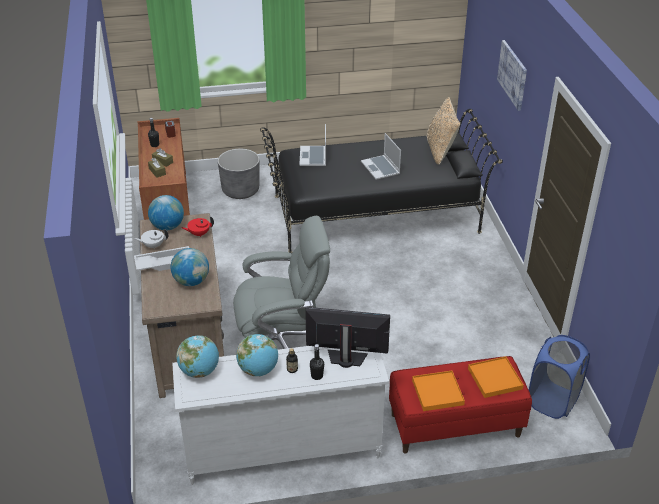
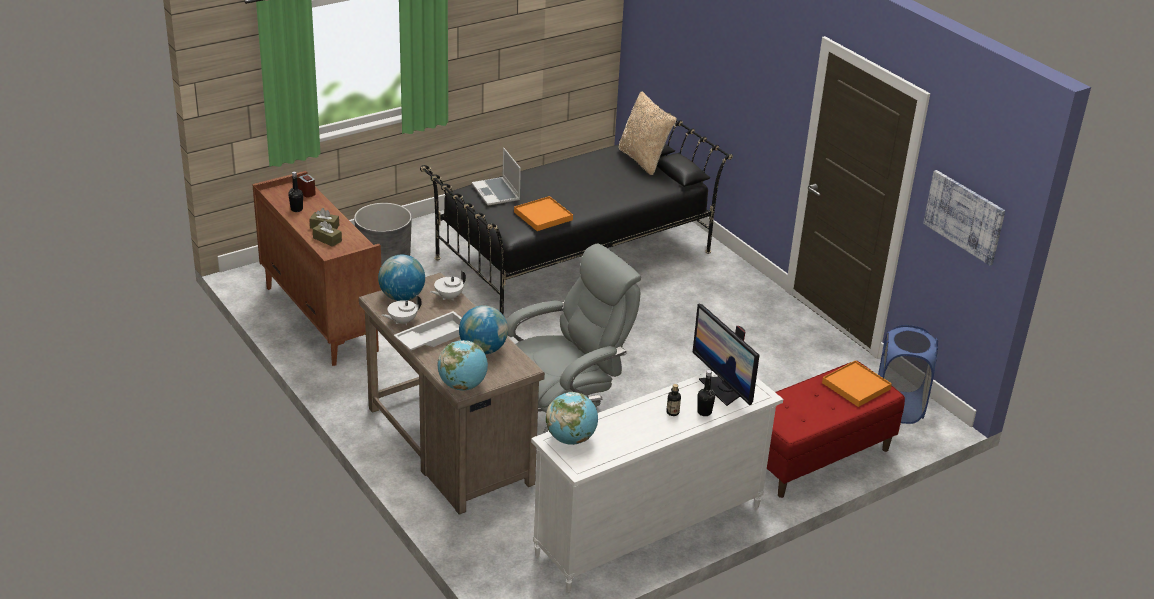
camera: 25 degrees left, 5 degrees down
(199, 234) = (448, 297): red teapot -> white teapot
(258, 370) = (636, 422): globe -> globe (462, 385)
(346, 359) = (723, 389): monitor -> monitor turned 105 degrees counterclockwise
(381, 168) = (588, 191): laptop -> none
(437, 392) = (807, 413): orange tray -> orange tray (543, 216)
(513, 74) = (736, 48): picture -> picture (964, 216)

